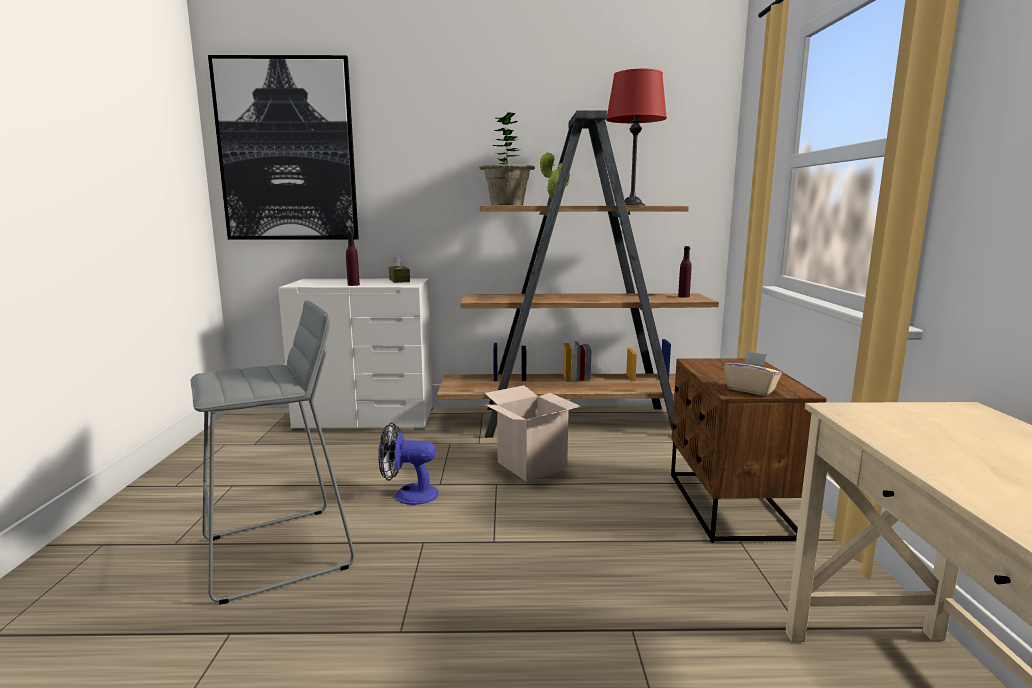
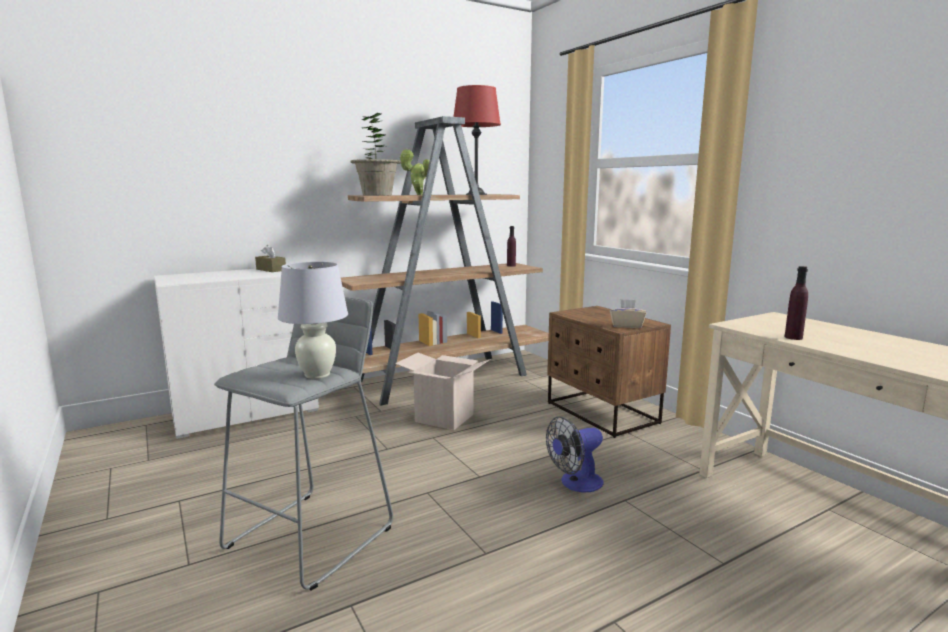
camera: 30 degrees left, 0 degrees up
(257, 385) = (317, 375): none -> white table lamp
(287, 151) = (127, 137): picture -> none
(353, 285) = (237, 277): purple bottle -> purple bottle (793, 337)
(408, 494) = (370, 463): fan -> fan (575, 483)

